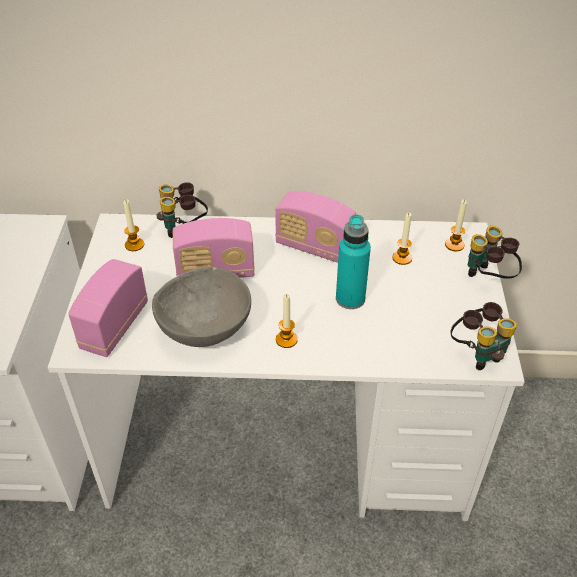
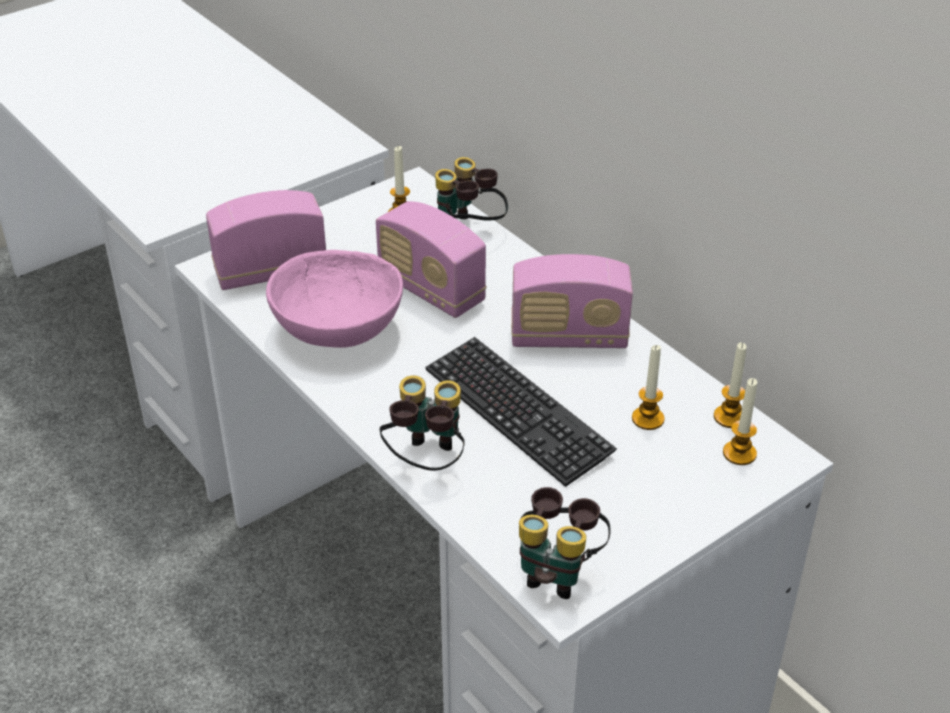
camera: 50 degrees right, 5 degrees down
(204, 329) = (336, 331): grey bowl -> pink bowl
(286, 339) = (390, 398): candle -> candle (729, 417)
(314, 247) = (568, 337): radio -> radio turned 75 degrees counterclockwise
(350, 299) = (517, 412): turquoise bottle -> keyboard
(488, 278) = (714, 517): binoculars -> binoculars (426, 461)

